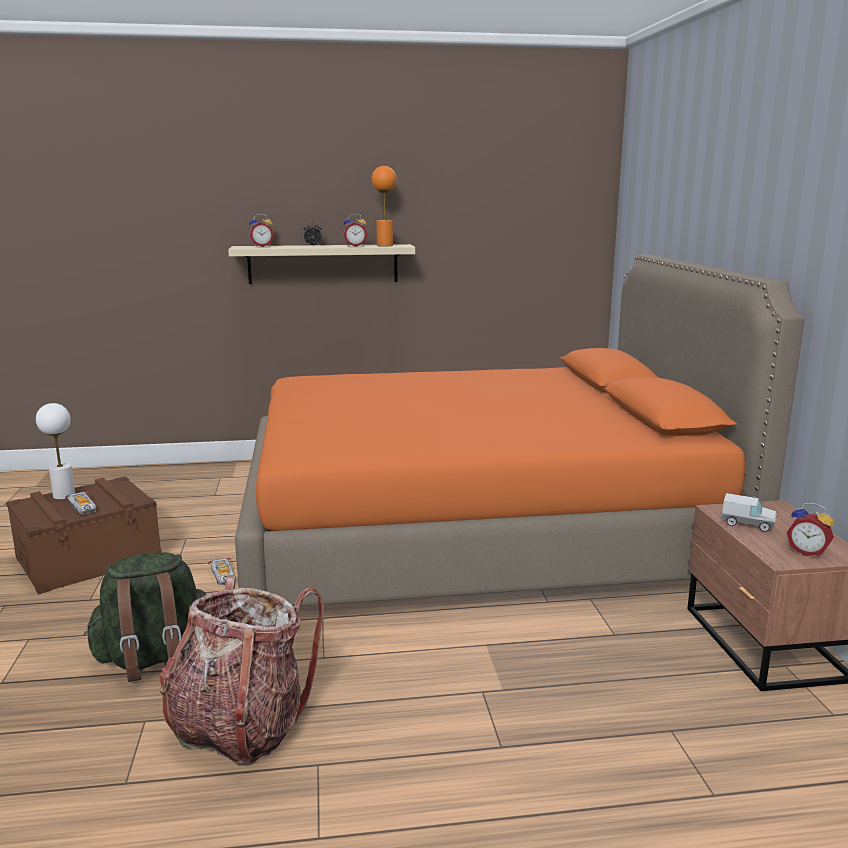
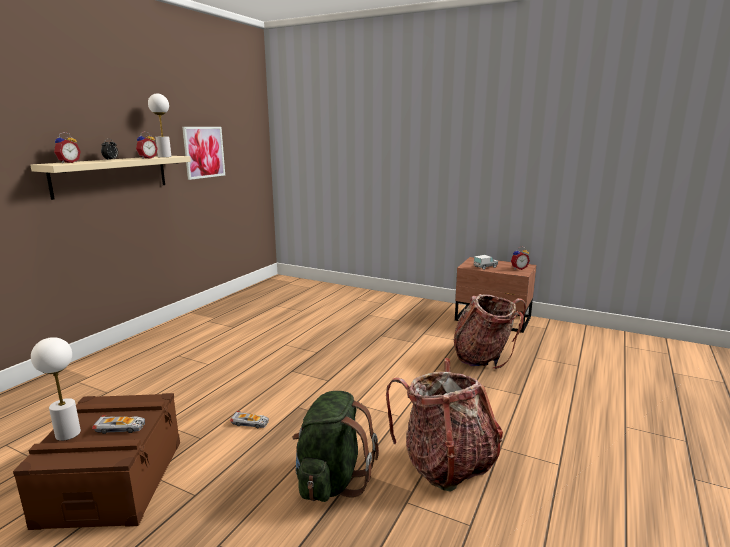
camera: 55 degrees left, 0 degrees up
(384, 245) = (164, 156): orange table lamp -> white table lamp
(470, 242) = (204, 152): none -> picture
(477, 536) = (326, 333): orange bed -> none
(586, 676) = (484, 358): none -> backpack

